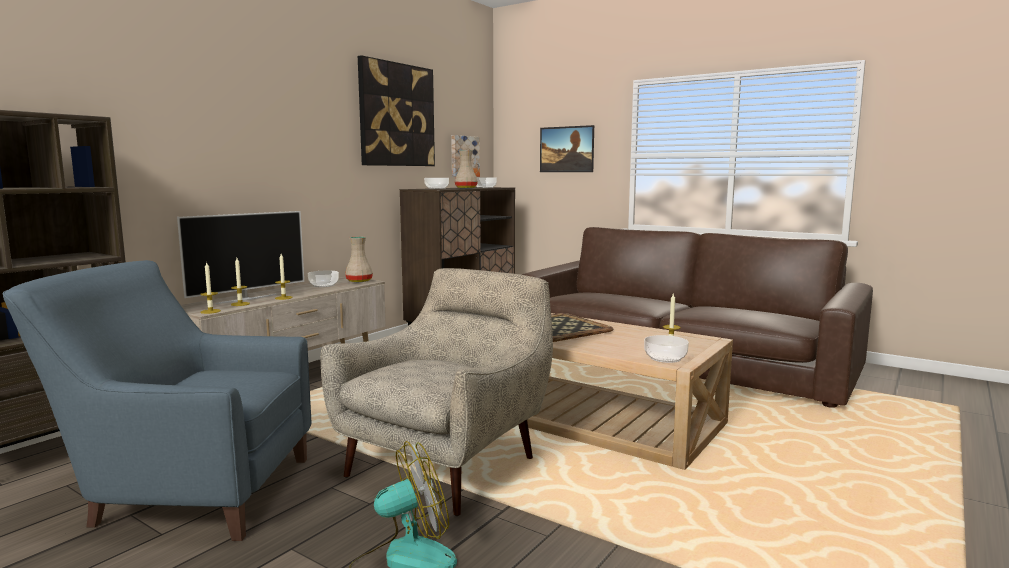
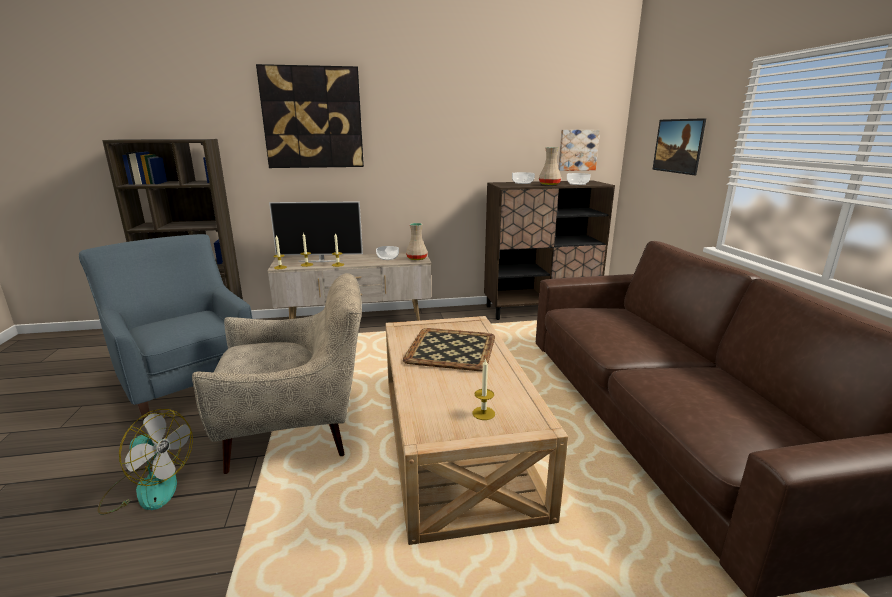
camera: 45 degrees right, 10 degrees up
(396, 115) = (491, 115): picture -> picture (313, 118)
(665, 358) = (431, 426): bowl -> none

